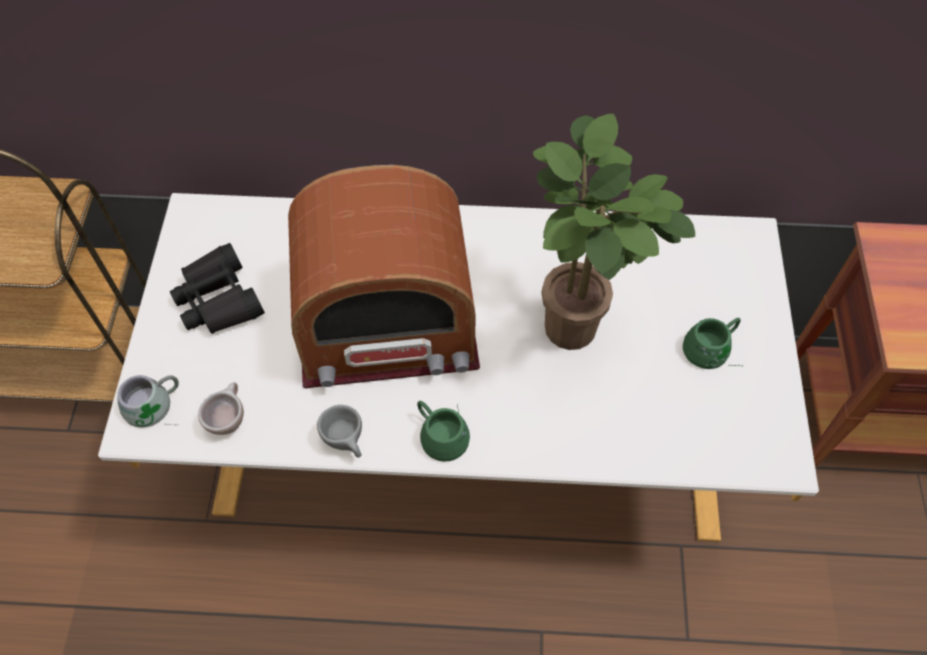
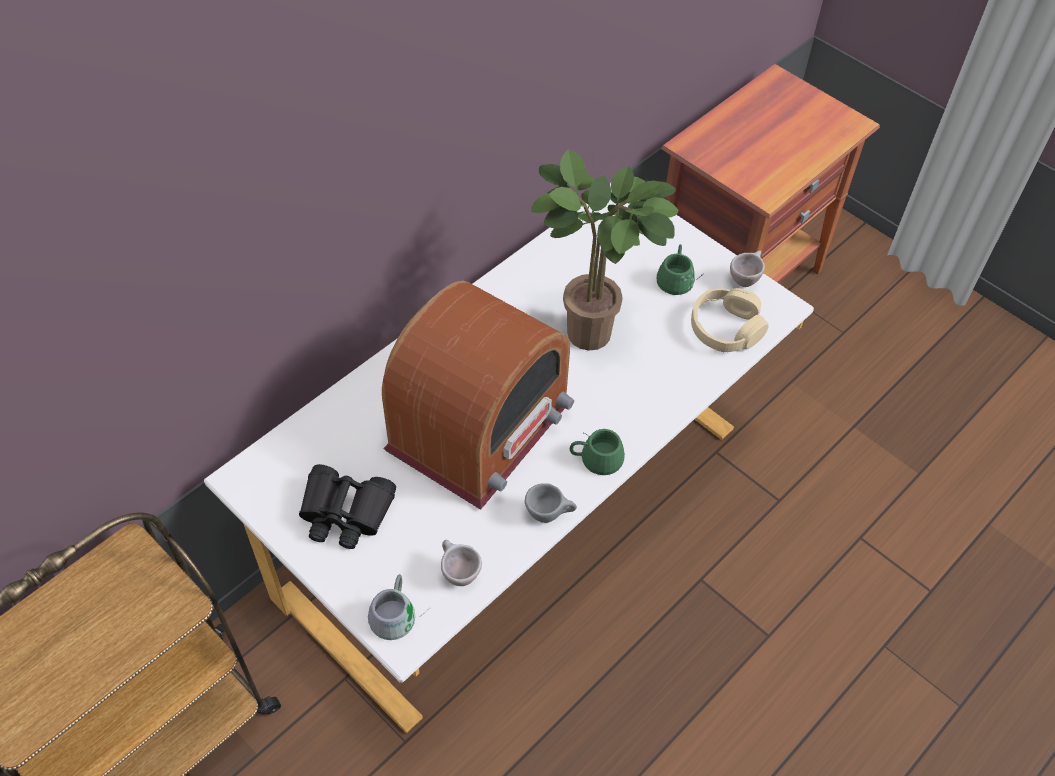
camera: 50 degrees left, 5 degrees down
(700, 432) = (726, 328): none -> beige headphones
(779, 405) = (745, 279): none -> beige cup

